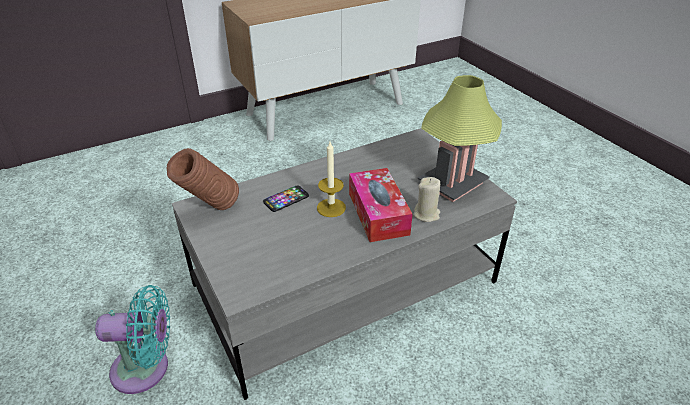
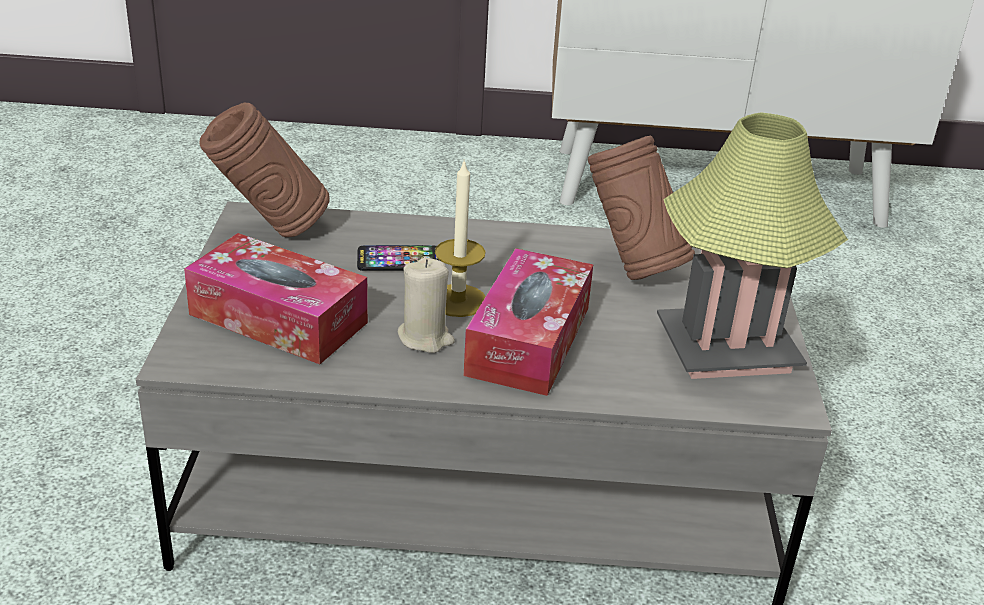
camera: 30 degrees right, 5 degrees down
(146, 368) = (77, 456): turquoise fan -> none
(262, 253) = (278, 318): none -> tissue box
(383, 162) = (632, 268): none -> brown vase
(426, 214) = (616, 377): beige candle -> beige candle (425, 338)

